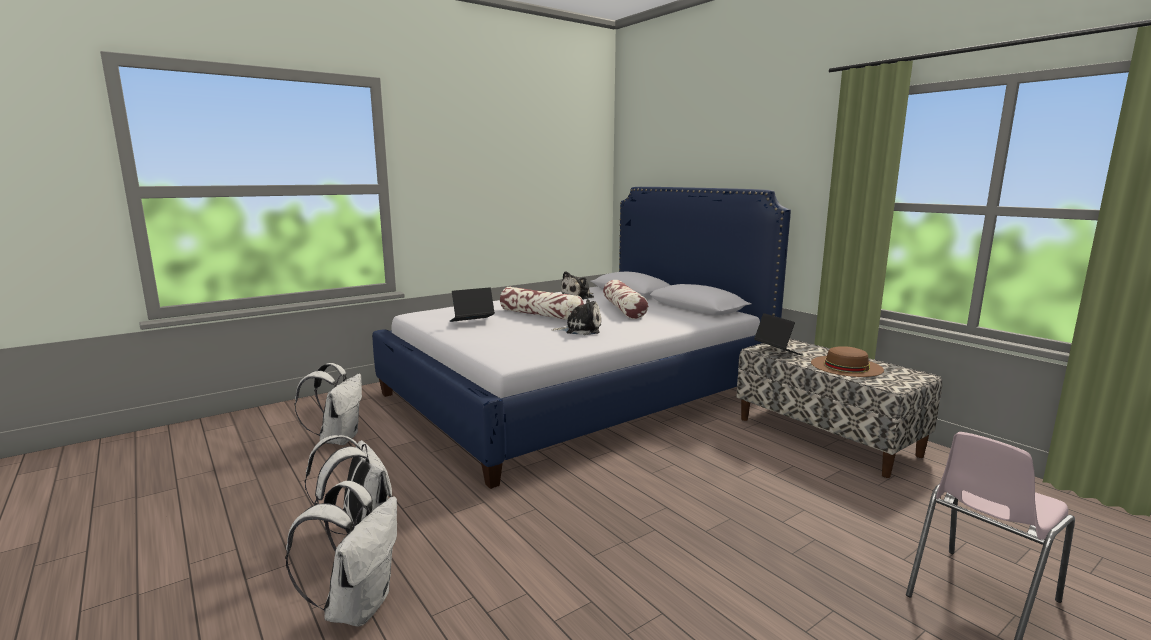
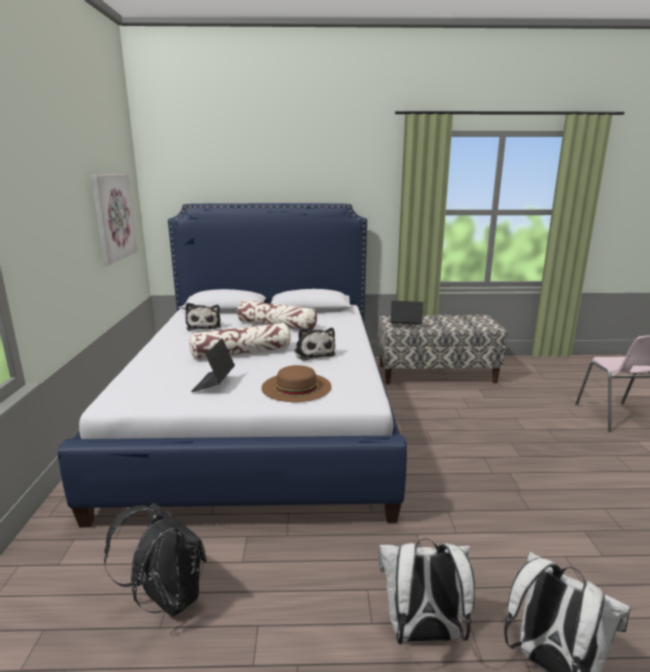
camera: 55 degrees left, 5 degrees up
(338, 439) = (167, 599): white backpack -> black backpack
(554, 193) = (113, 217): none -> picture
(580, 330) = (313, 353): plush toy -> plush toy turned 120 degrees clockwise
(846, 366) = (451, 323): brown hat -> brown hat (296, 387)

